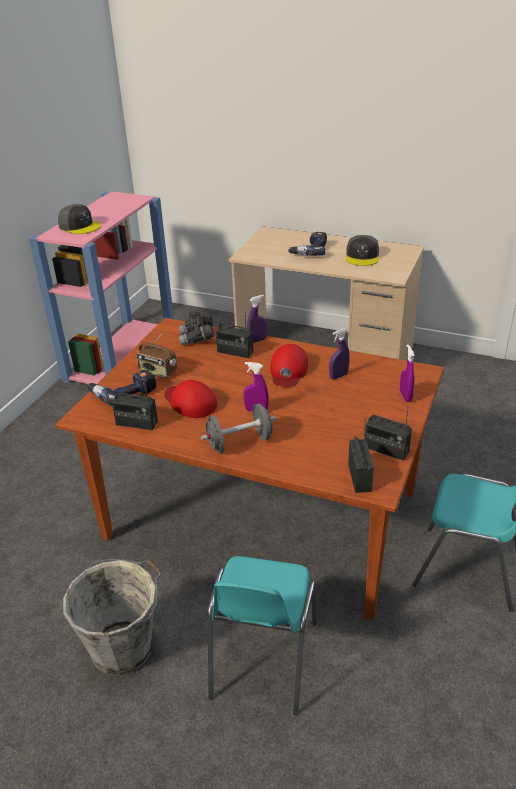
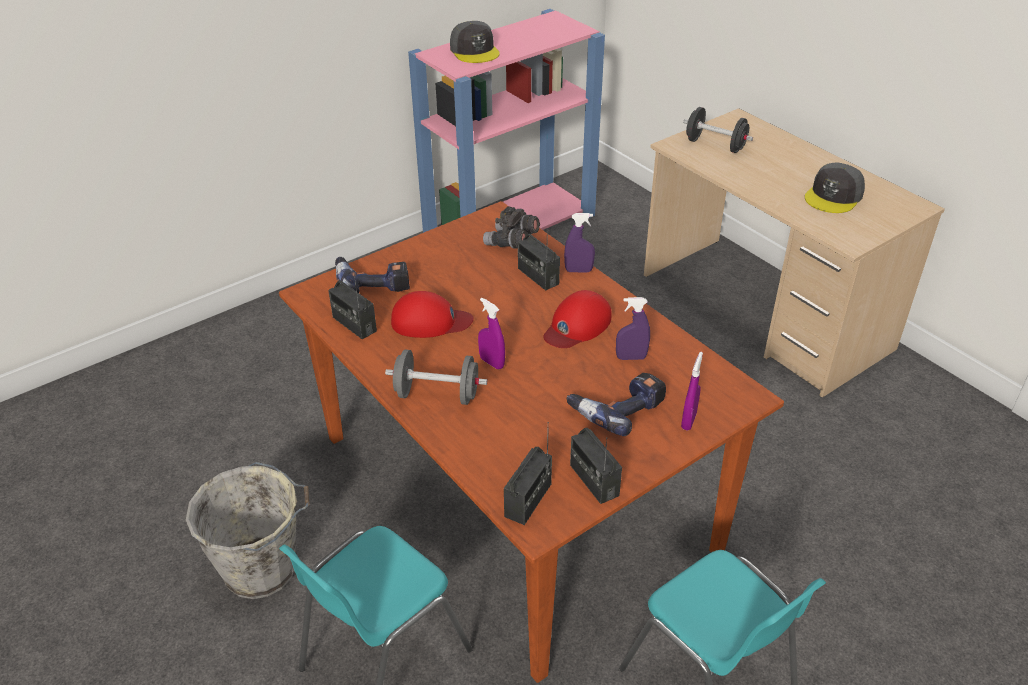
camera: 30 degrees right, 5 degrees up
(157, 371) = (431, 269): radio -> none
(190, 402) = (430, 321): red cap -> red cap turned 105 degrees clockwise
(268, 249) = (715, 145): none -> black dumbbell
(309, 251) = (767, 165): power drill -> power drill (617, 409)

